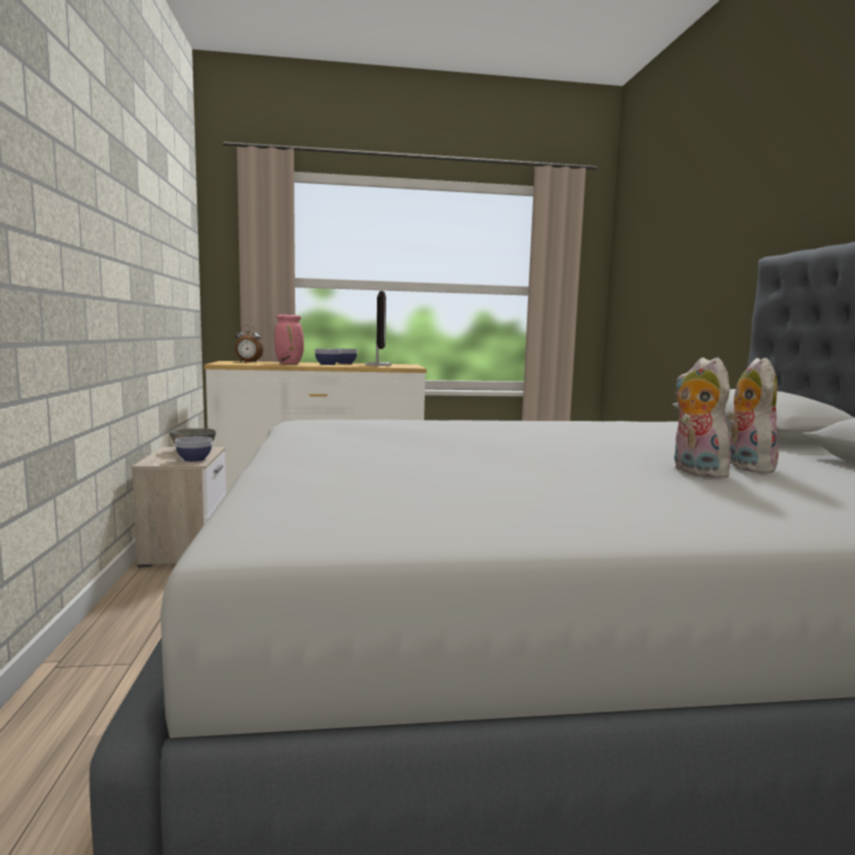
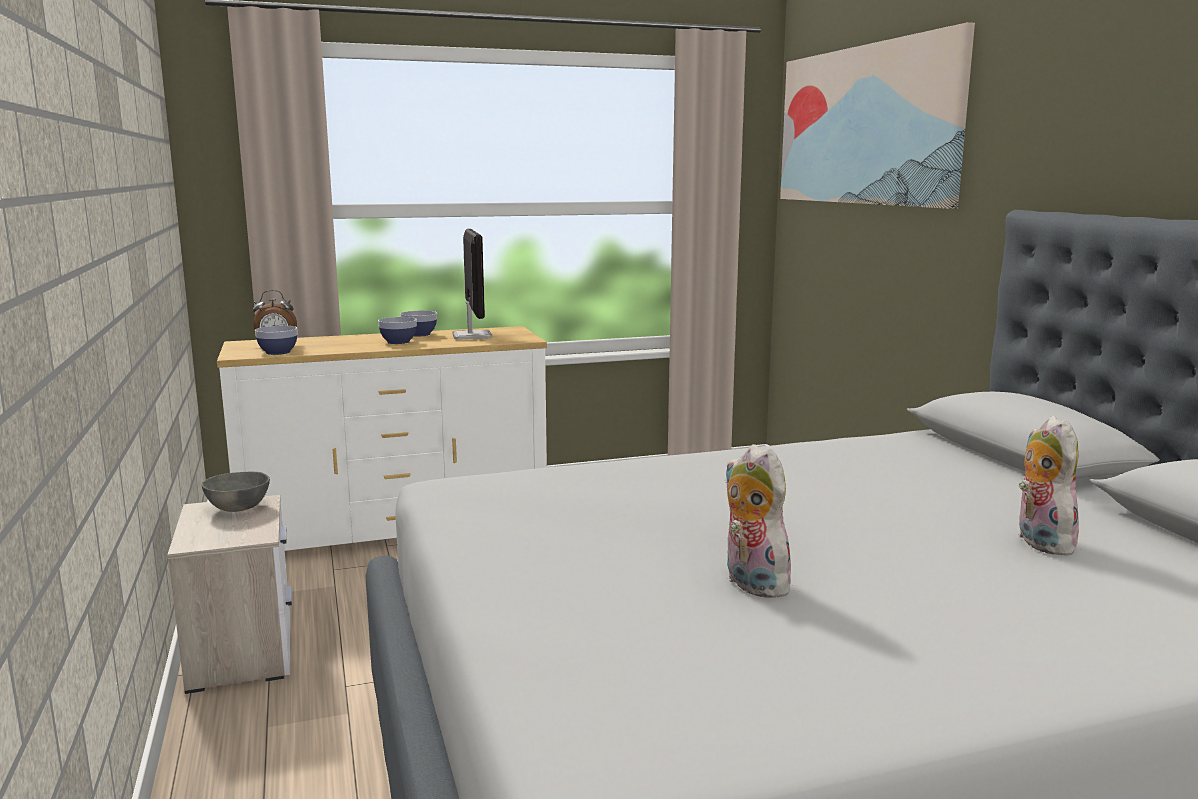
camera: 10 degrees left, 5 degrees up
(194, 459) = (253, 529): bowl -> bowl (278, 352)
(290, 363) = (342, 344): pink vase -> none
(664, 223) = (864, 125): none -> picture
(694, 471) = (990, 561): plush toy -> plush toy (751, 584)

